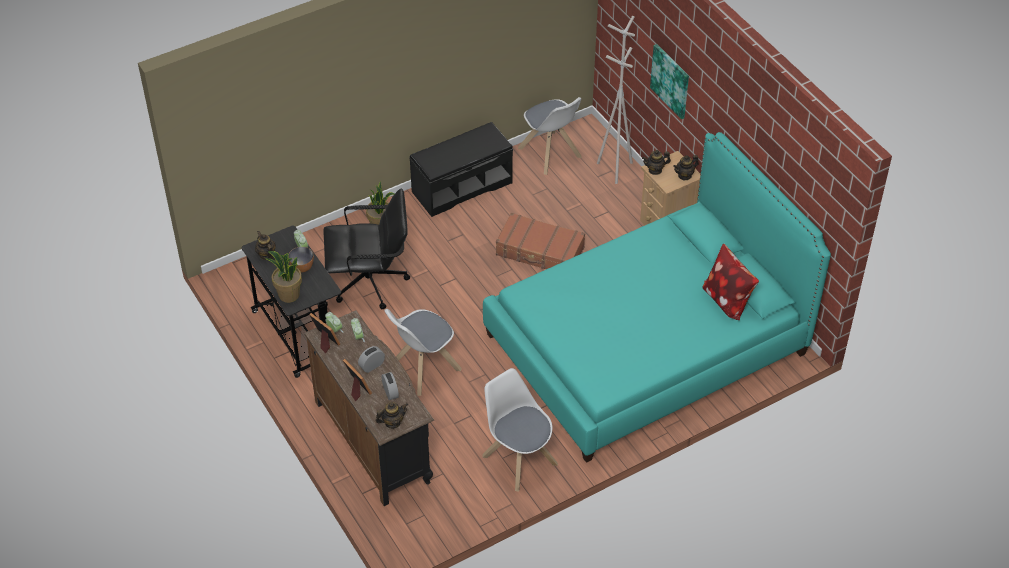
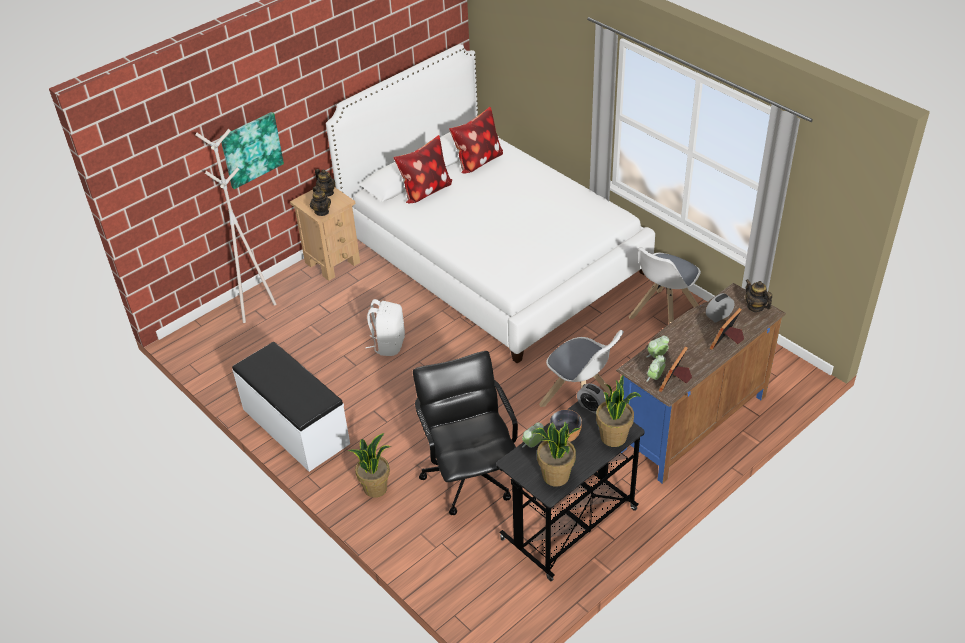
camera: 100 degrees left, 5 degrees down
(266, 255) = (556, 476): teapot -> potted plant
(372, 366) = (691, 337): alarm clock -> alarm clock (592, 407)
(374, 440) = (690, 422): black dresser -> blue dresser
(461, 187) = (295, 427): black bench -> white bench
(540, 252) = (388, 344): brown suitcase -> white backpack
(550, 154) = (231, 361): chair -> none
(646, 343) = (493, 256): turquoise bed -> white bed
(684, 253) = (425, 191): none -> pillow

